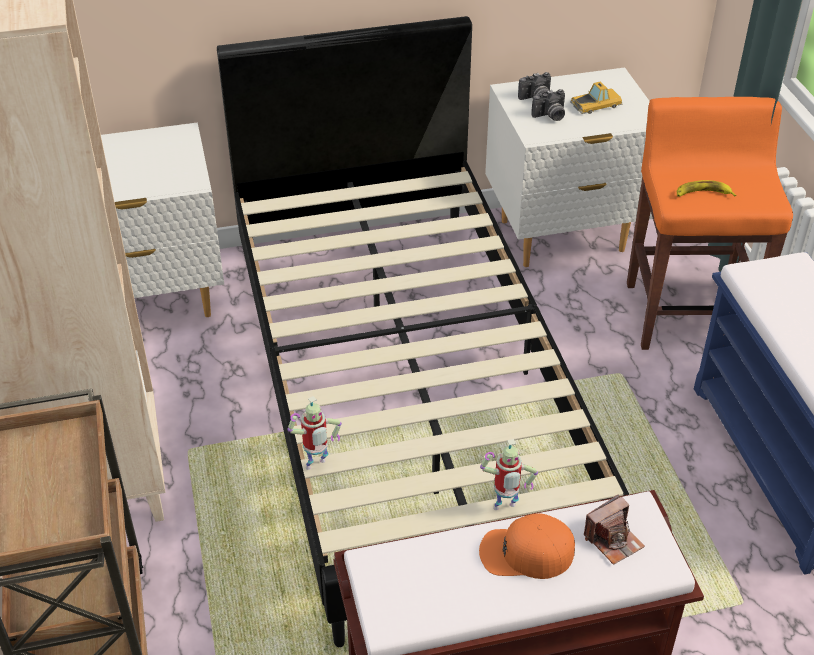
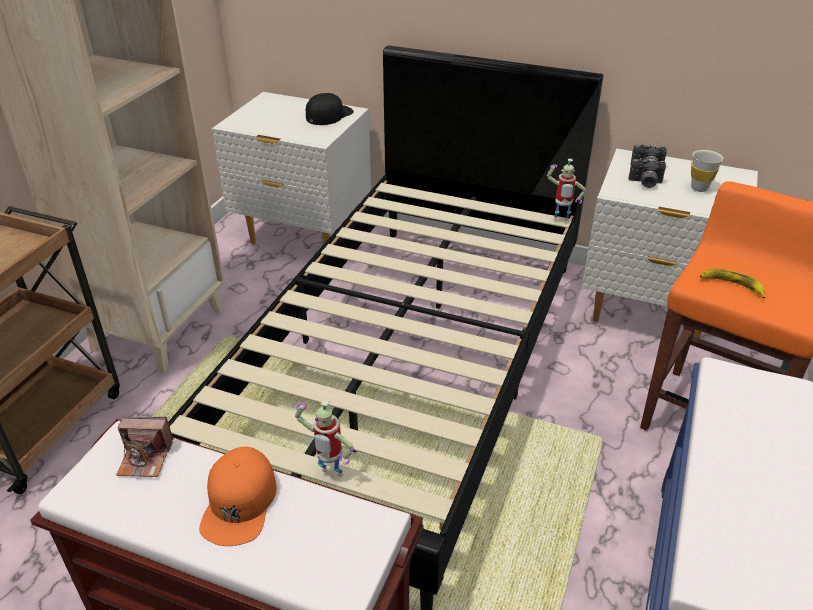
camera: 35 degrees right, 5 degrees down
(163, 146) = (329, 115): none -> black cap
(316, 466) = (231, 368): toy robot -> toy robot (560, 220)
(526, 553) = (239, 503): orange cap -> orange cap turned 120 degrees counterclockwise
(596, 104) = (699, 188): toy car -> white cup
(613, 540) = (325, 538): camera -> camera (145, 458)

